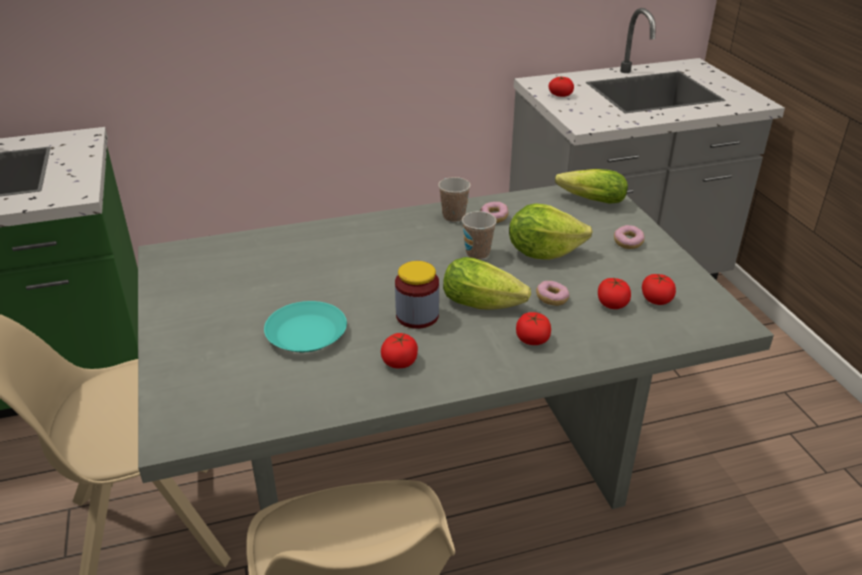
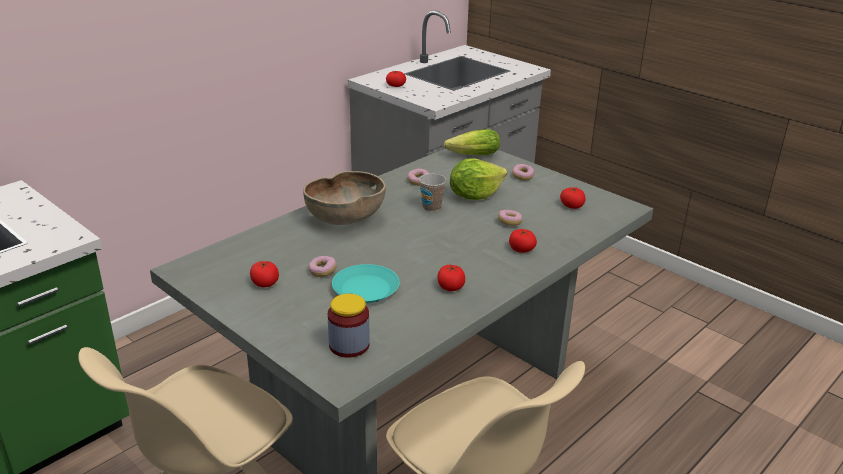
camera: 30 degrees left, 5 degrees down
(285, 298) = (322, 271): none -> donut
(370, 242) = (345, 218): none -> brown bowl
(417, 316) = (432, 256): jar -> jar (349, 345)
(453, 217) = (389, 187): cup -> none
(486, 303) = (470, 236): lettuce -> none
(612, 303) = (548, 215): tomato -> tomato (265, 283)

